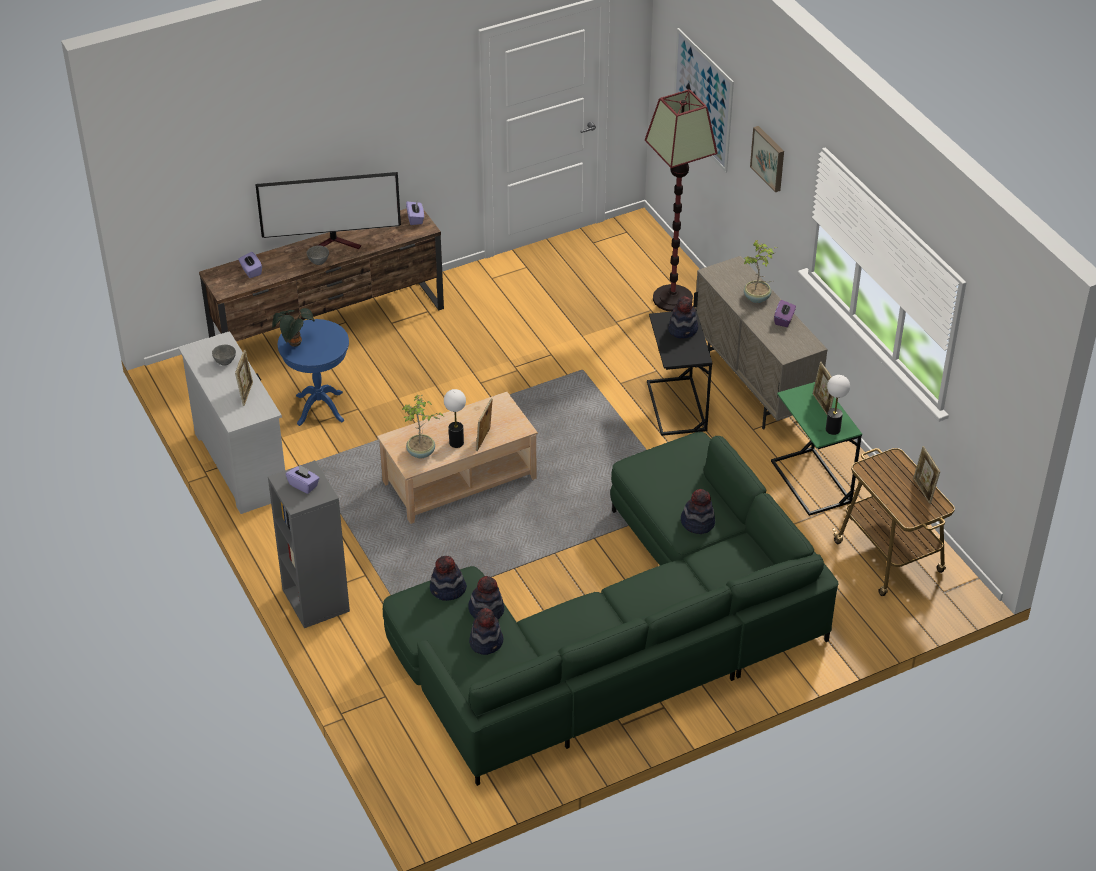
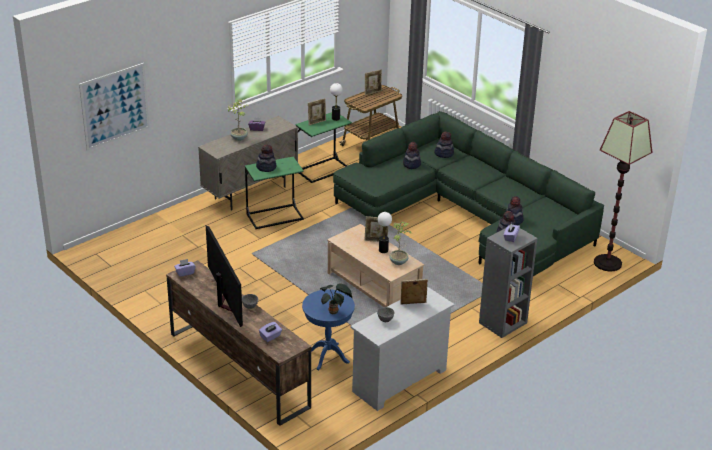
camera: 105 degrees left, 10 degrees down
(486, 642) = (535, 217): hat -> hat (444, 153)
(672, 299) = (169, 228): floor lamp -> floor lamp (608, 263)
(677, 406) = (275, 216): black side table -> green side table
(769, 158) = (185, 76): picture -> none

